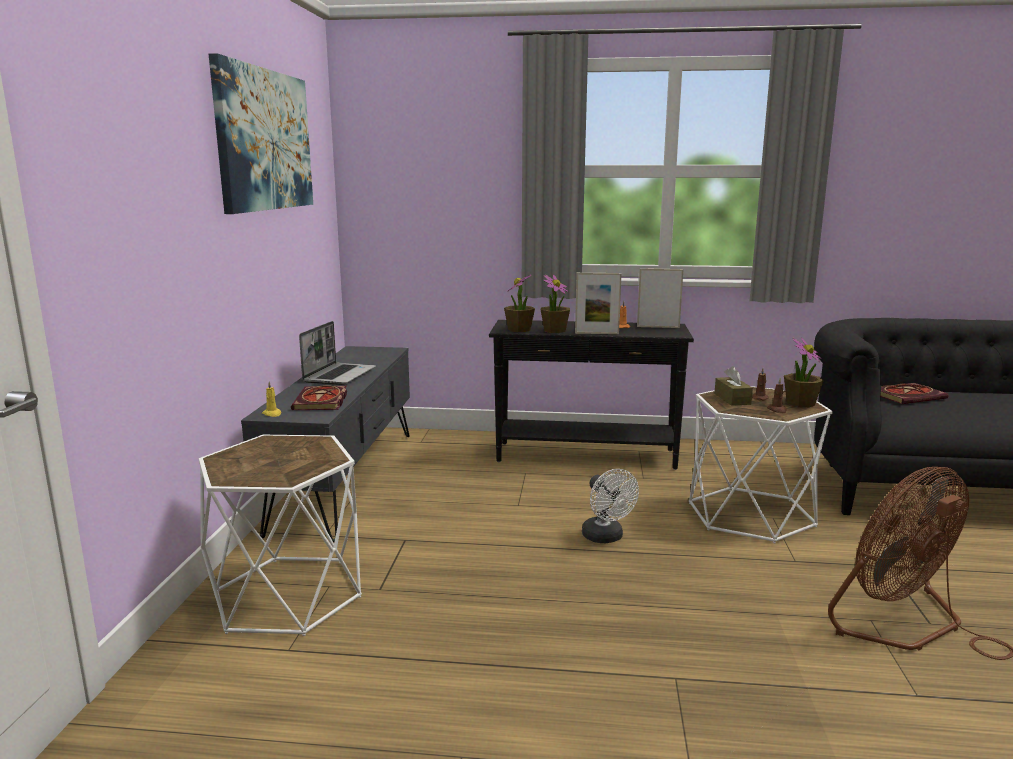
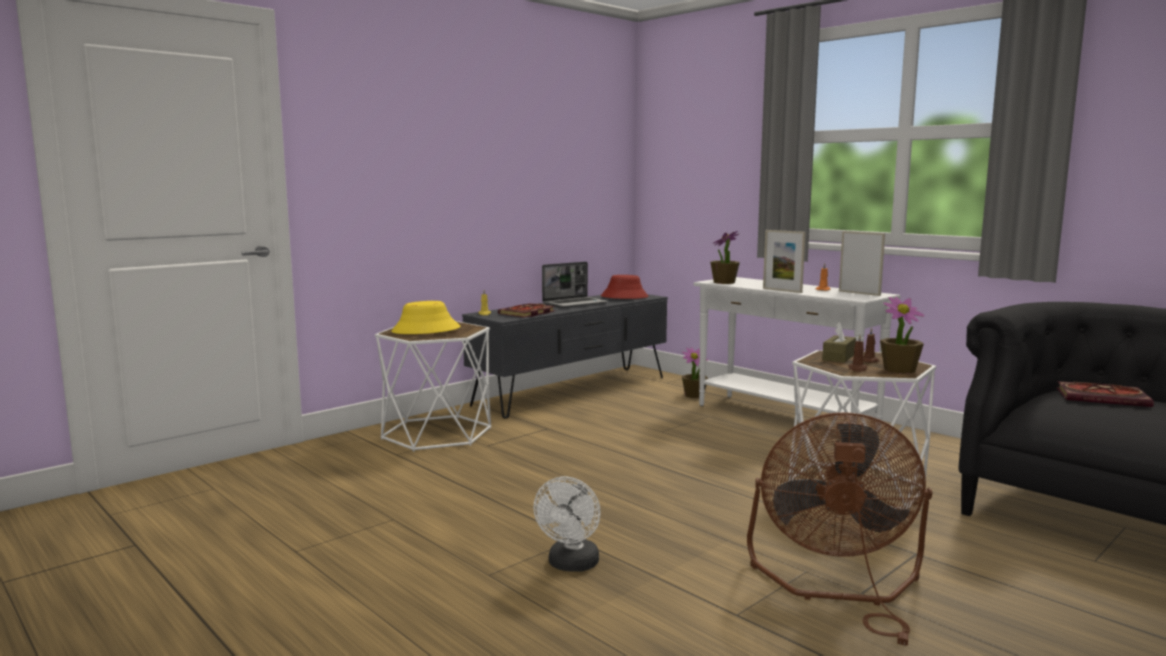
camera: 40 degrees right, 5 degrees down
(264, 140) = (530, 117): picture -> none
(268, 462) = (426, 330): none -> yellow hat
(368, 355) = (624, 297): none -> red hat
(554, 330) = (752, 285): potted plant -> potted plant (694, 395)
(587, 455) = (786, 418): black console table -> white console table
(606, 538) = (688, 464): white fan -> white fan (571, 565)

